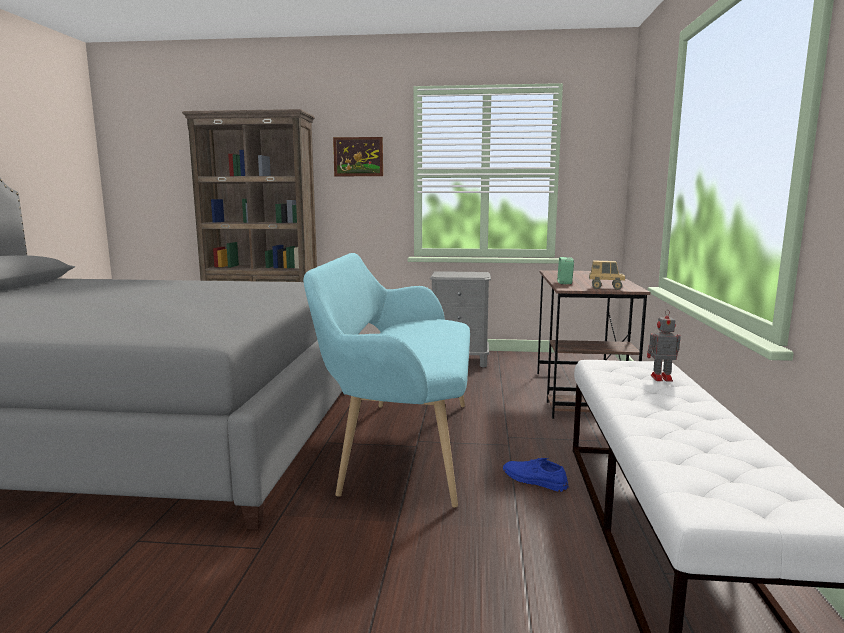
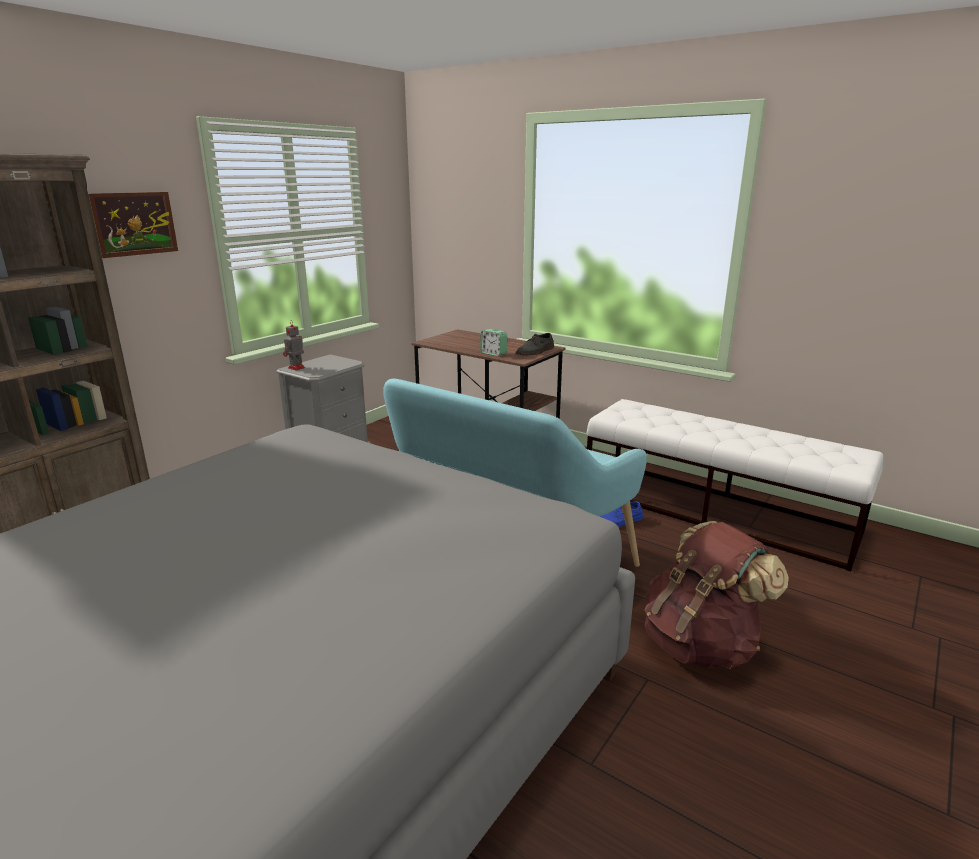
camera: 60 degrees left, 10 degrees up
(338, 571) = (700, 644): none -> brown backpack
(606, 288) = (535, 351): toy truck -> grey shoe
(660, 378) = (657, 412): toy robot -> toy robot (295, 368)

